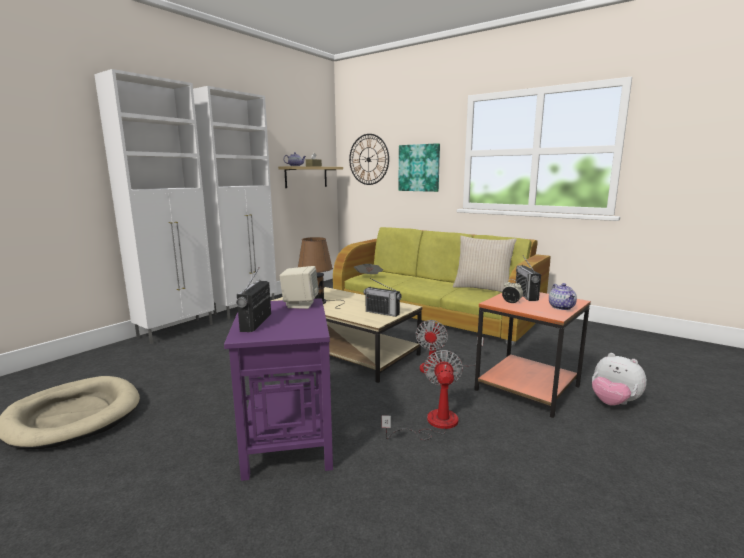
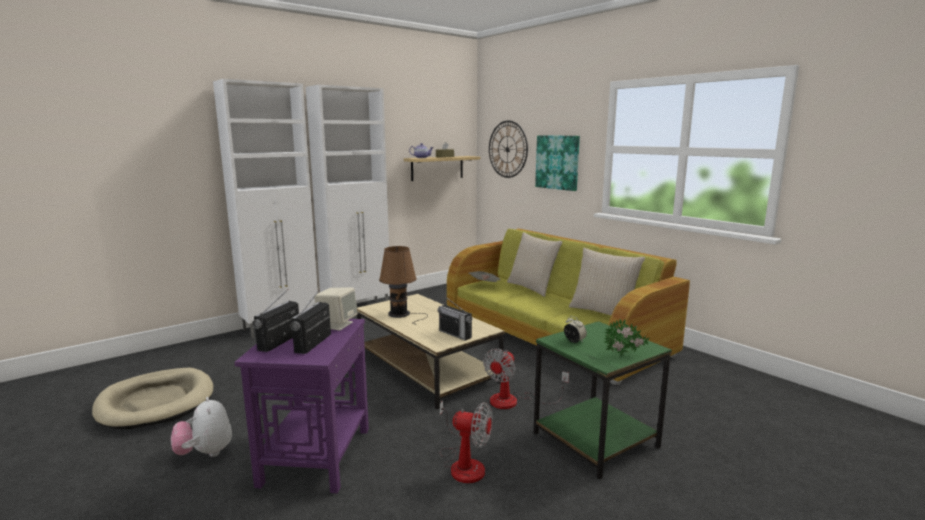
camera: 15 degrees right, 0 degrees up
(410, 276) = (532, 288): none -> beige pillow
(433, 424) = (463, 463): fan -> fan turned 90 degrees clockwise
(525, 388) = (593, 440): orange side table -> green side table
(526, 295) = (601, 334): radio -> radio (313, 343)
(562, 307) = (625, 354): teapot -> potted plant
(613, 403) = (687, 474): plush toy -> plush toy (205, 453)

